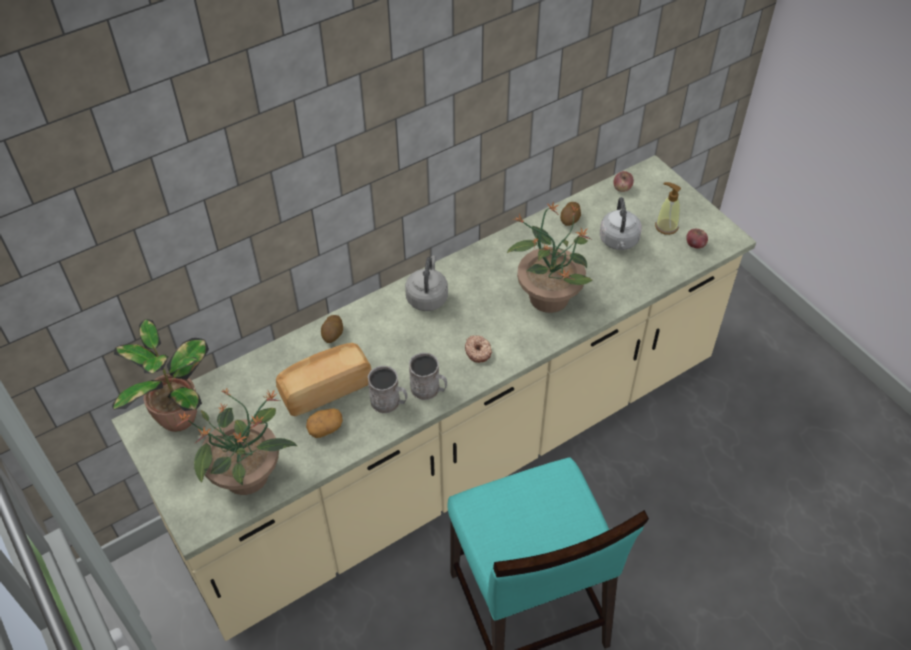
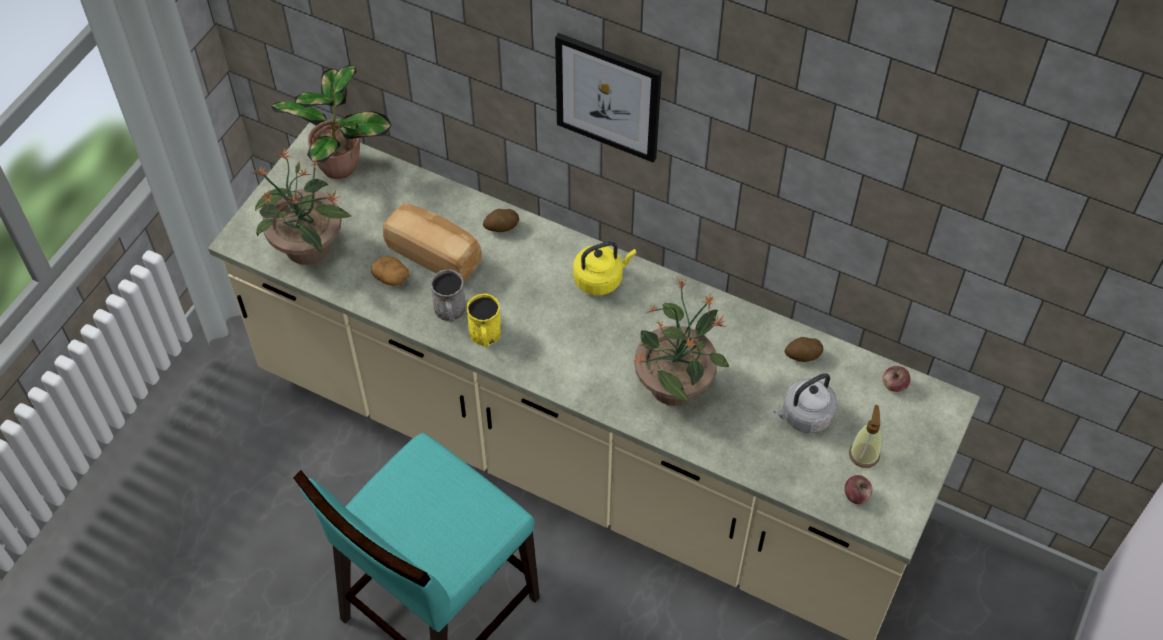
camera: 60 degrees right, 5 degrees up
(377, 144) = (608, 97): none -> picture
(427, 297) = (600, 279): grey kettle -> yellow kettle
(429, 389) = (485, 336): grey mug -> yellow mug
(478, 351) = (558, 355): donut -> none

